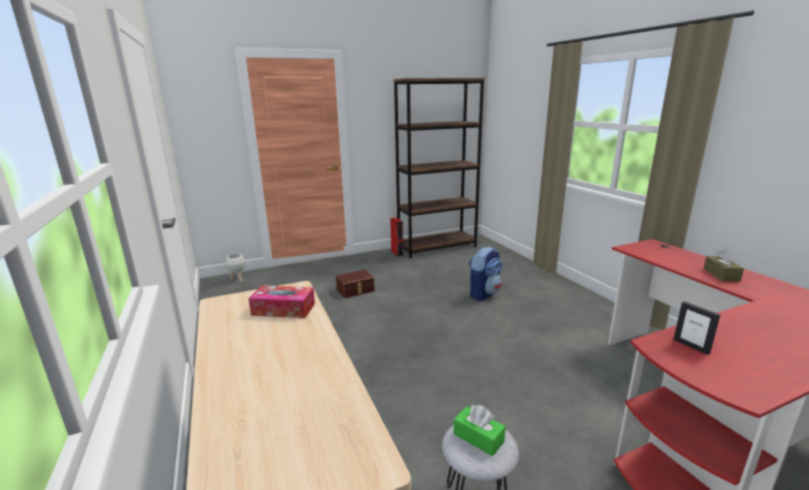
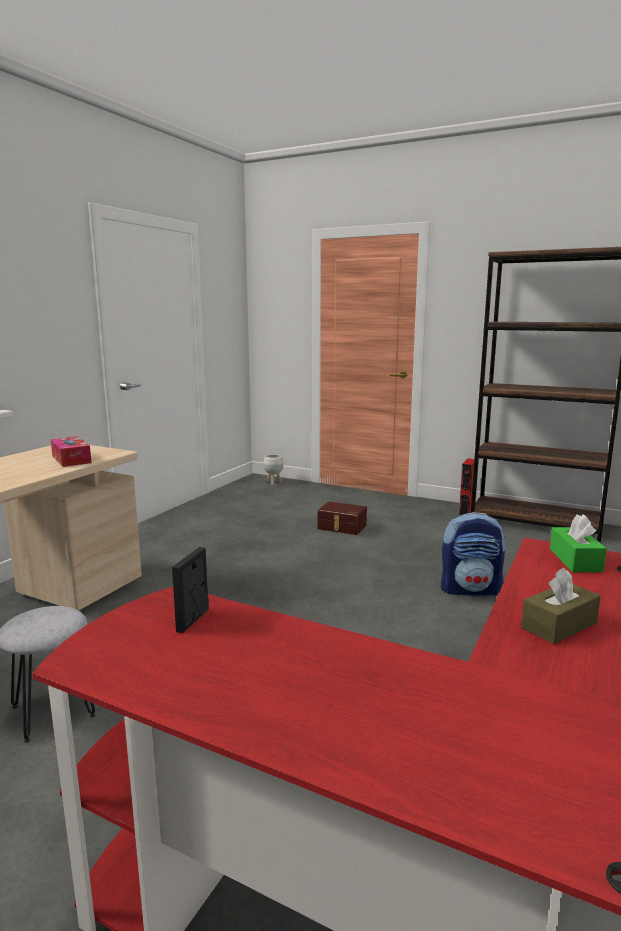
camera: 50 degrees right, 5 degrees down
(478, 438) = (45, 618): green tissue box -> green tissue box (575, 560)

